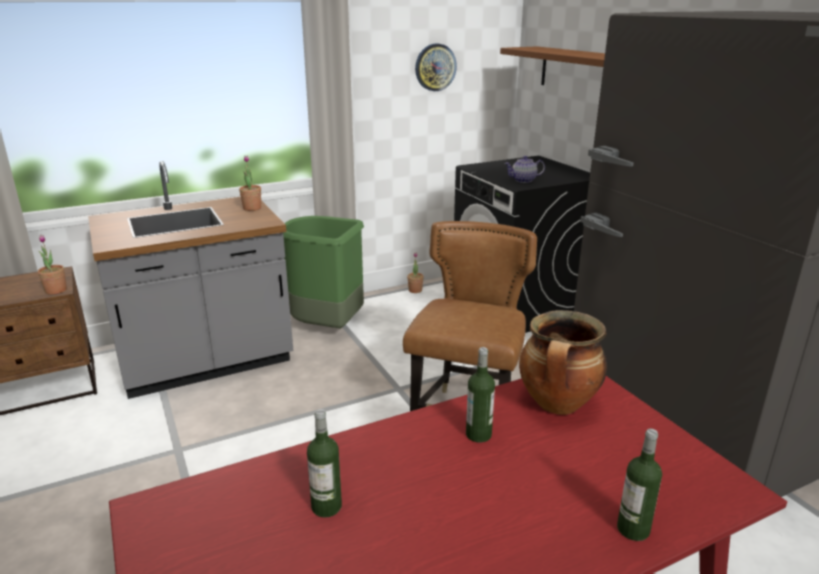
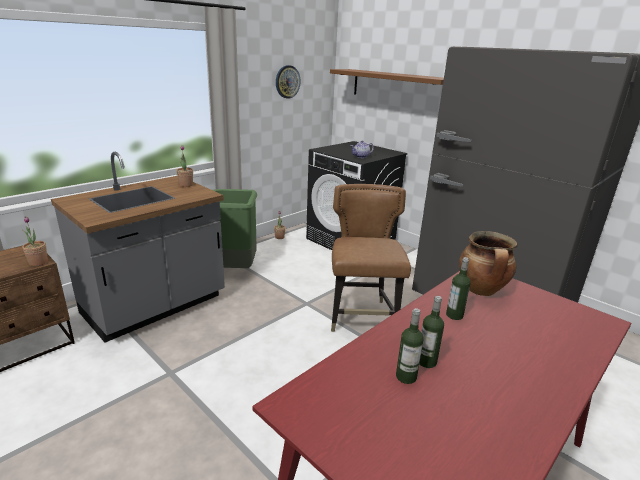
camera: 20 degrees left, 0 degrees up
(633, 529) = (578, 352): bottle -> bottle (426, 361)

